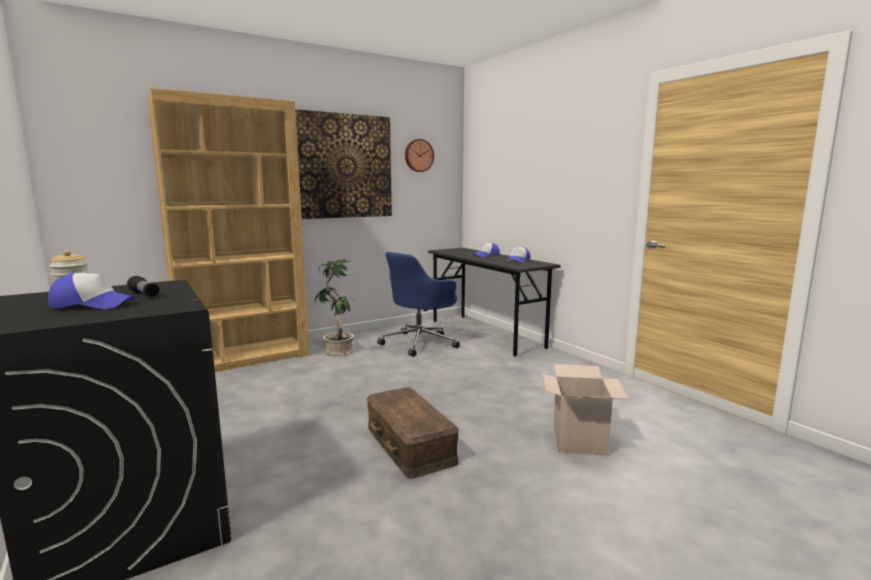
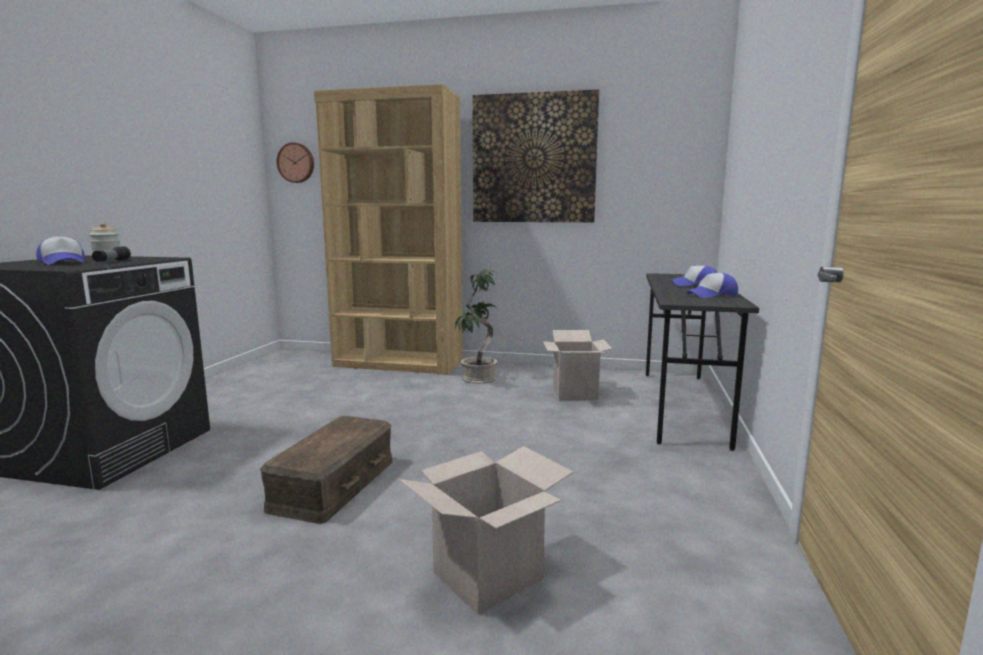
camera: 45 degrees right, 0 degrees up
(418, 155) = (644, 139): wall clock -> wall clock (296, 163)
(420, 343) = (575, 393): blue office chair -> cardboard box

